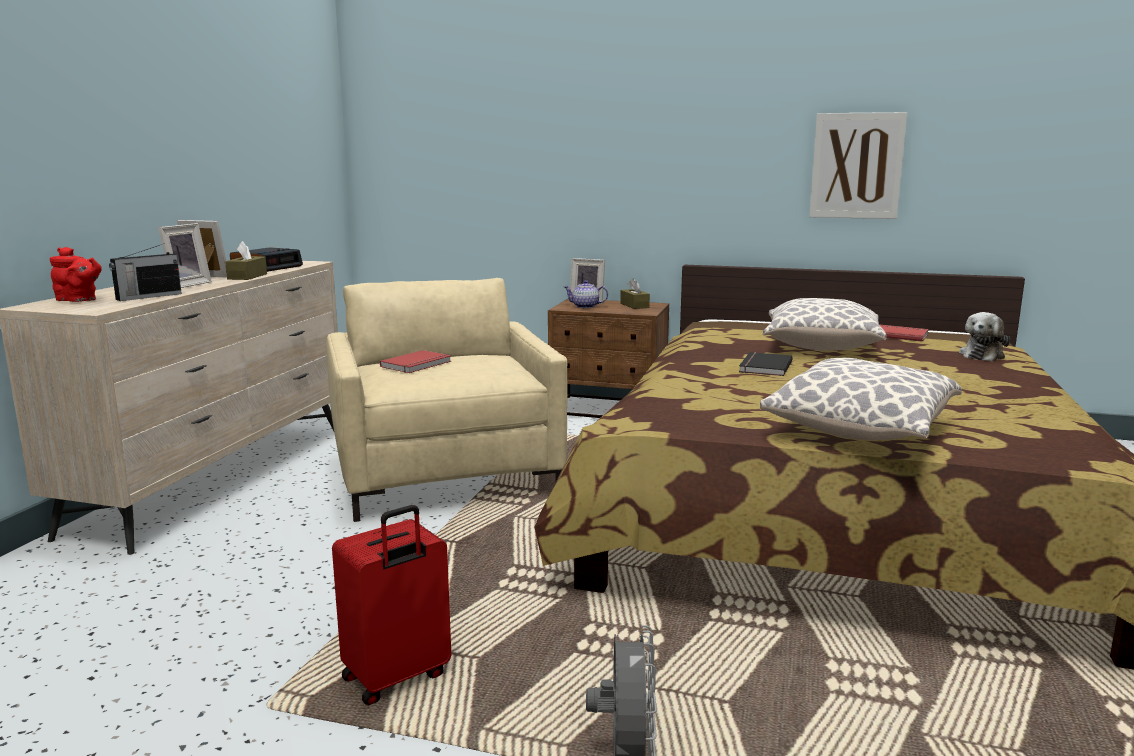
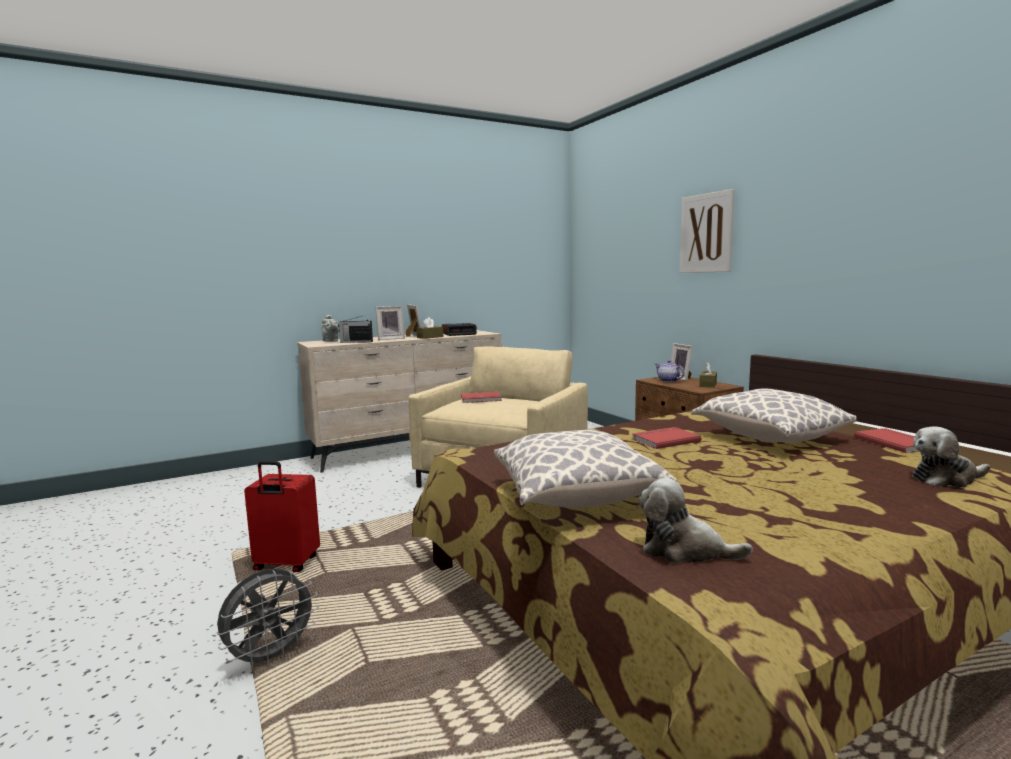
camera: 45 degrees right, 5 degrees down
(79, 300) = (331, 341): red teapot -> grey teapot
(763, 367) = (664, 440): black book -> red book
(856, 166) = (919, 264): picture -> picture (706, 233)
(1019, 442) = (684, 550): none -> plush toy

